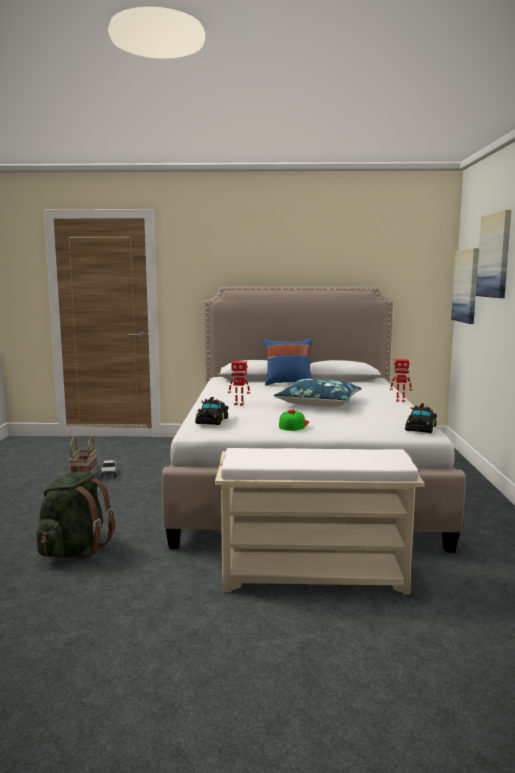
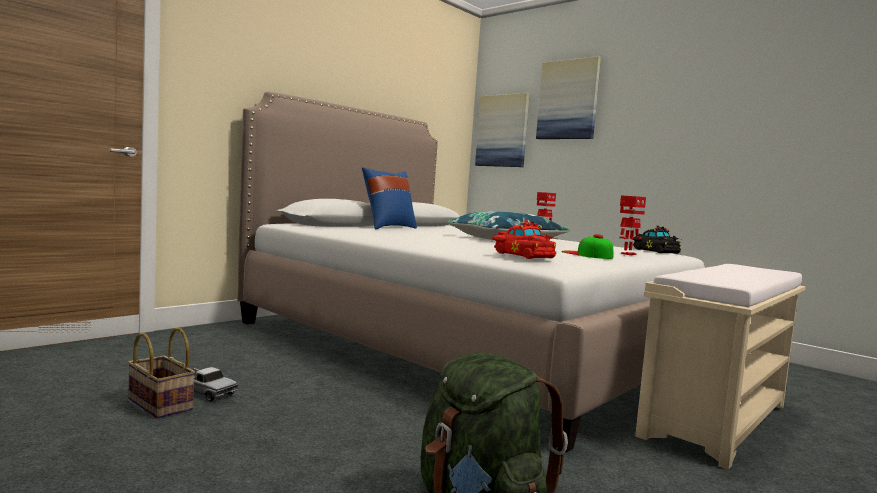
camera: 50 degrees left, 5 degrees down
(213, 420) = (523, 255): black toy car -> red toy car
(239, 404) = (450, 243): toy robot -> toy robot (627, 254)

